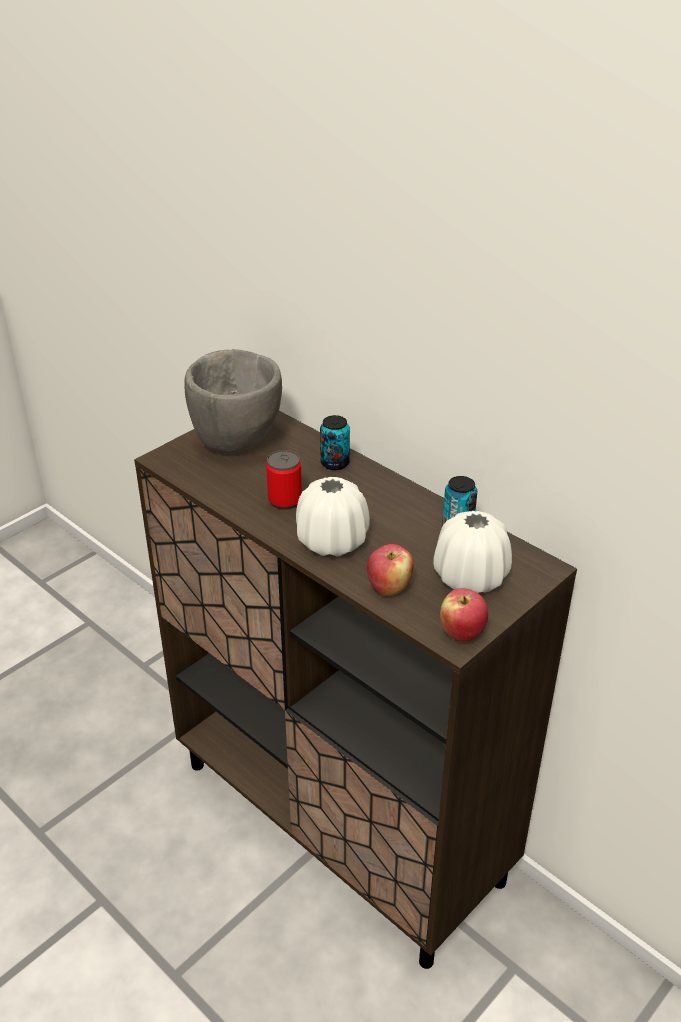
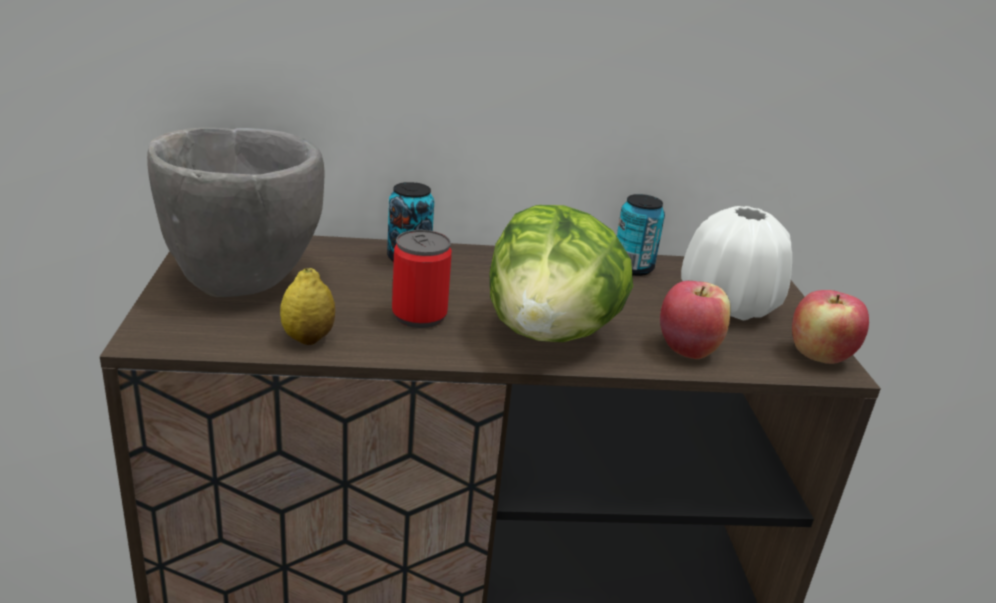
camera: 50 degrees left, 10 degrees down
(218, 489) = (308, 338): none -> lemon
(332, 542) = (551, 333): white vase -> lettuce

